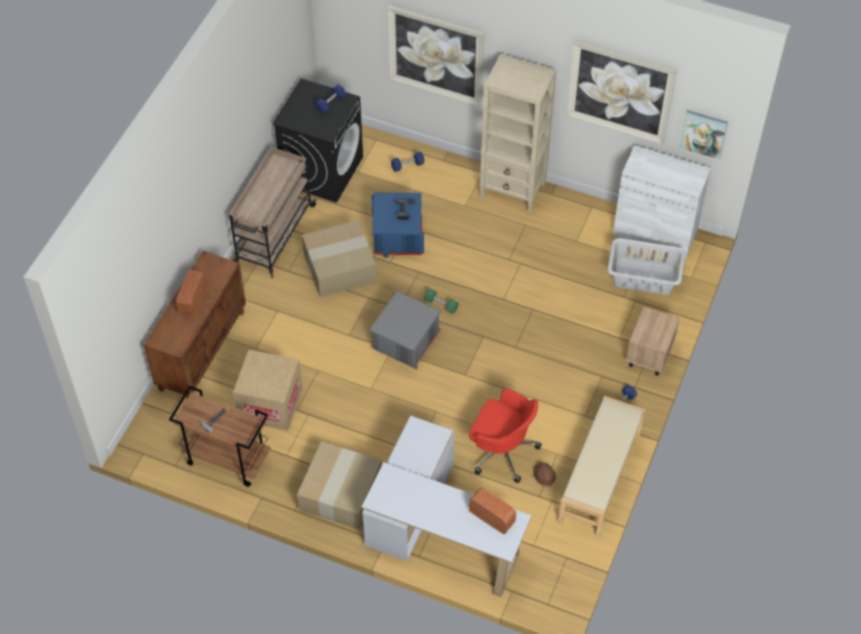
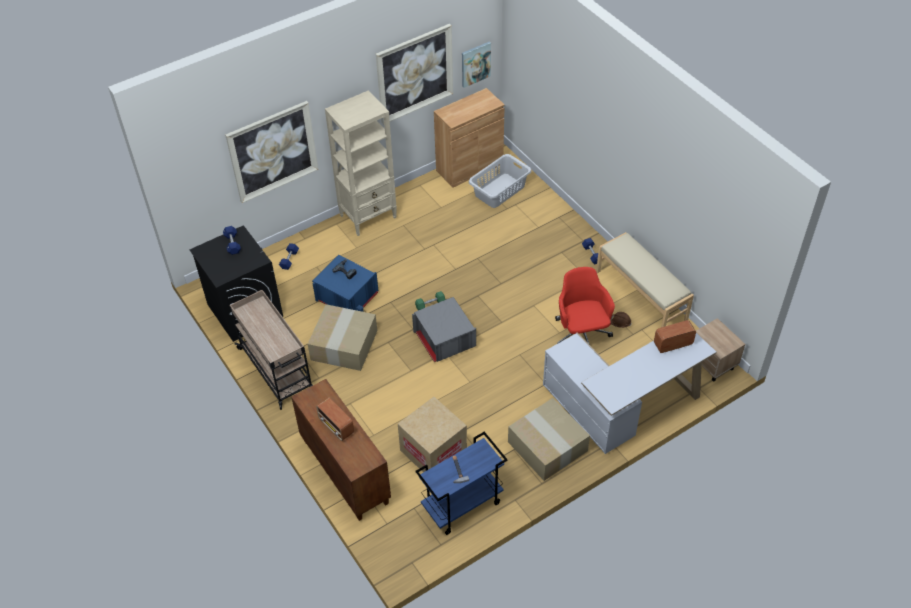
camera: 55 degrees left, 5 degrees down
(226, 459) = (462, 506): brown cart -> blue cart
(501, 450) = (581, 335): red office chair -> red office chair turned 75 degrees counterclockwise
(648, 356) = (564, 221): beige nightstand -> beige nightstand (712, 364)
(655, 233) = (469, 167): white cabinet -> brown cabinet

